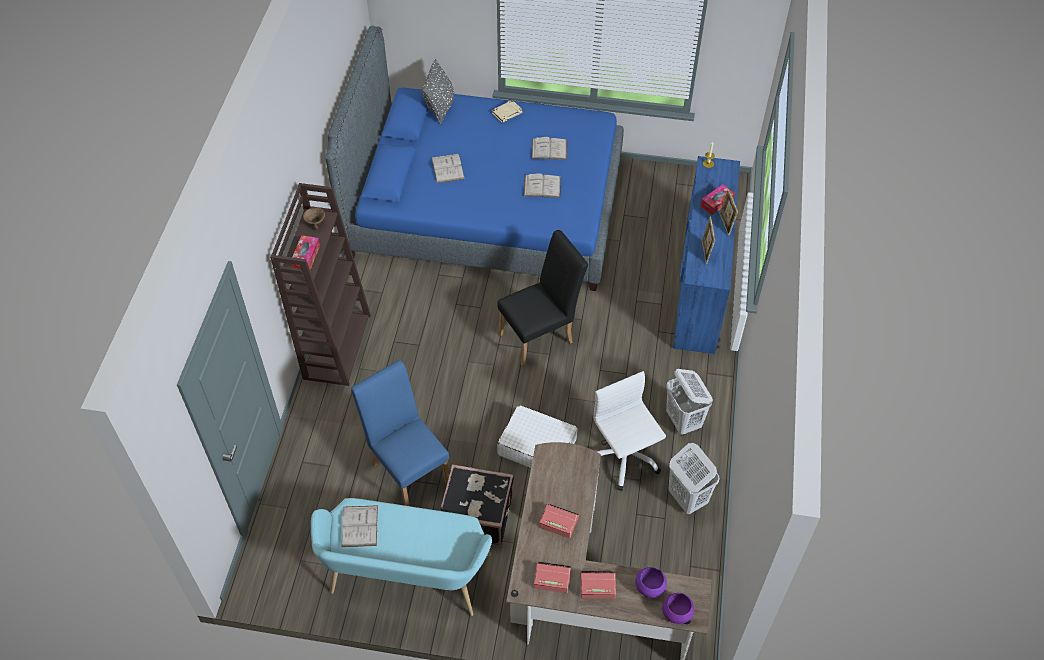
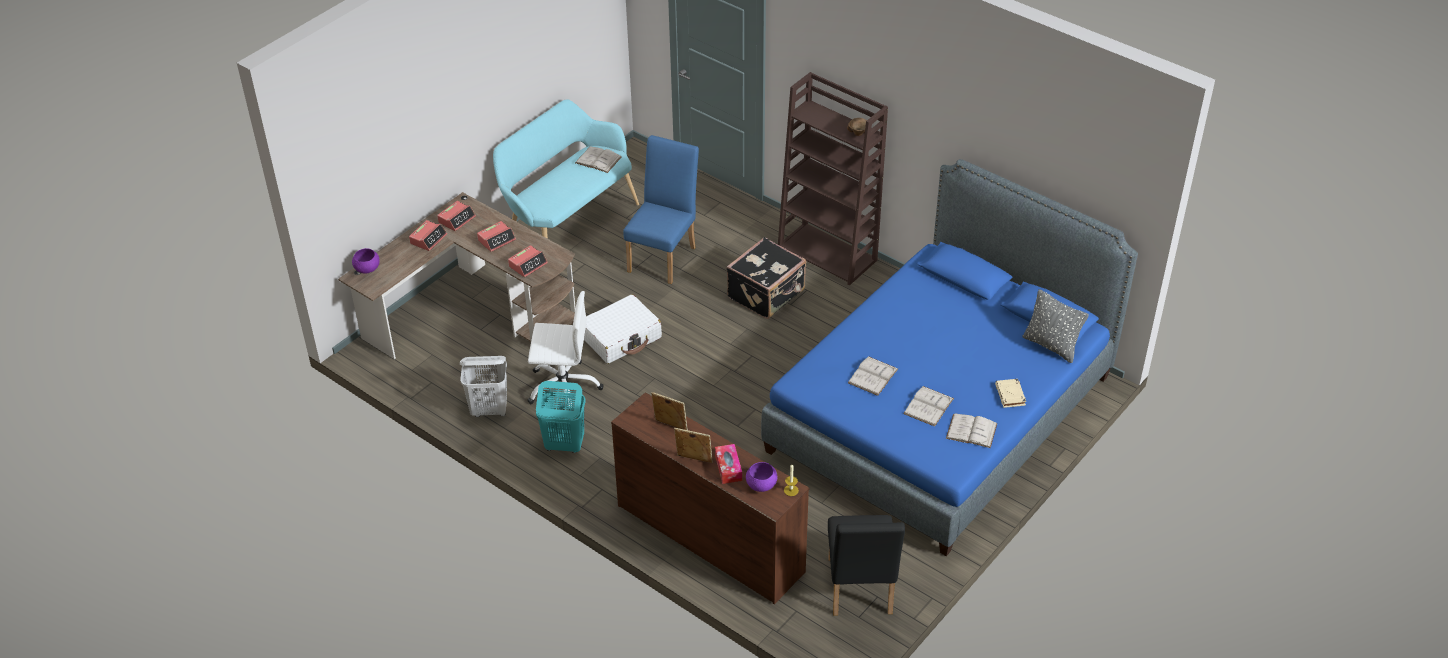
camera: 120 degrees right, 10 degrees down
(306, 256) = (822, 119): tissue box -> none
(408, 468) = (664, 256): blue chair -> blue chair turned 60 degrees counterclockwise
(447, 168) = (949, 319): white book -> white book (971, 431)
(477, 514) = (588, 279): black suitcase -> black suitcase (767, 294)
(541, 336) = (739, 388): black chair -> black chair (859, 591)
(575, 473) = (528, 265): none -> alarm clock
(649, 588) = (399, 264): purple bowl -> purple bowl (761, 485)
(683, 422) = (564, 445): white laundry basket -> turquoise laundry basket
(699, 287) = (710, 537): blue dresser -> brown dresser

